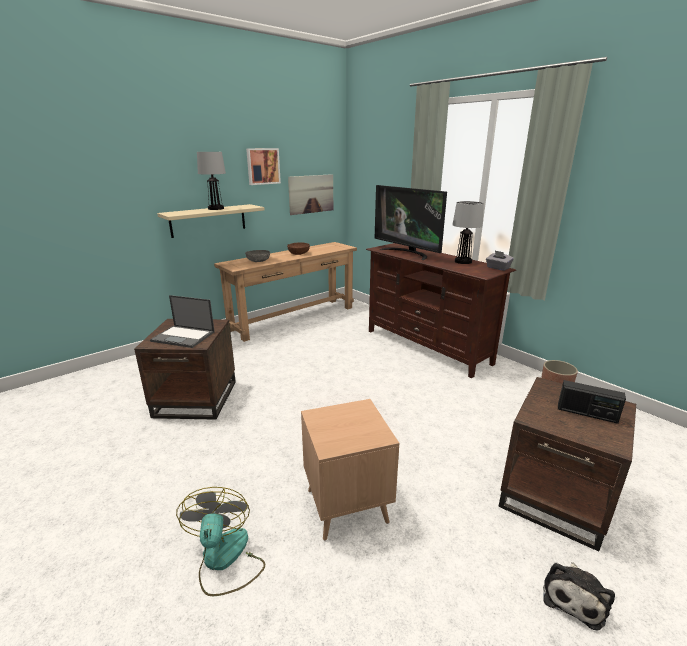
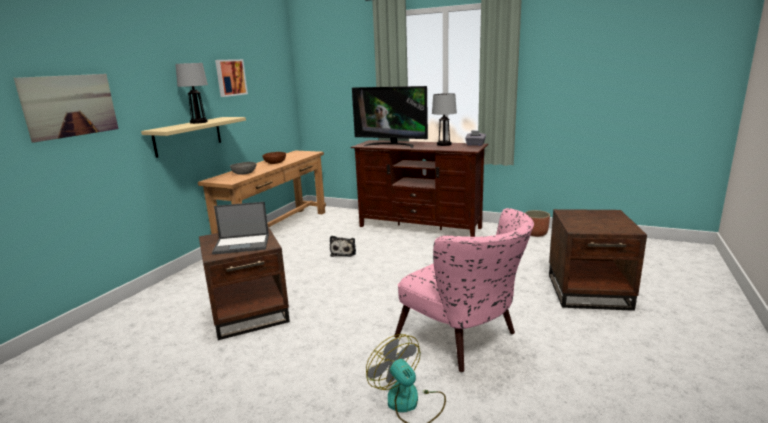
camera: 25 degrees left, 5 degrees down
(311, 194) = (271, 104): picture -> picture (70, 105)
(347, 506) = (465, 340): brown side table -> pink armchair
(574, 597) = (641, 335): plush toy -> plush toy (344, 252)
(586, 413) = (602, 220): radio -> none

